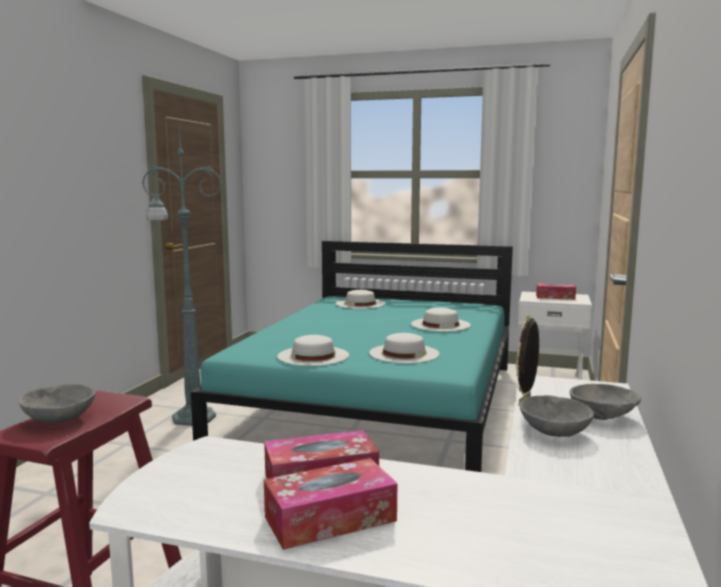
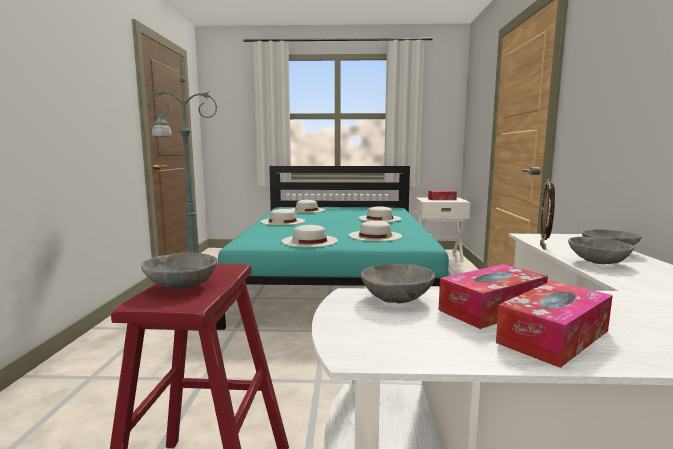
camera: 15 degrees left, 0 degrees up
(245, 456) = (397, 298): none -> grey bowl
(311, 321) = (282, 221): none -> white hat

